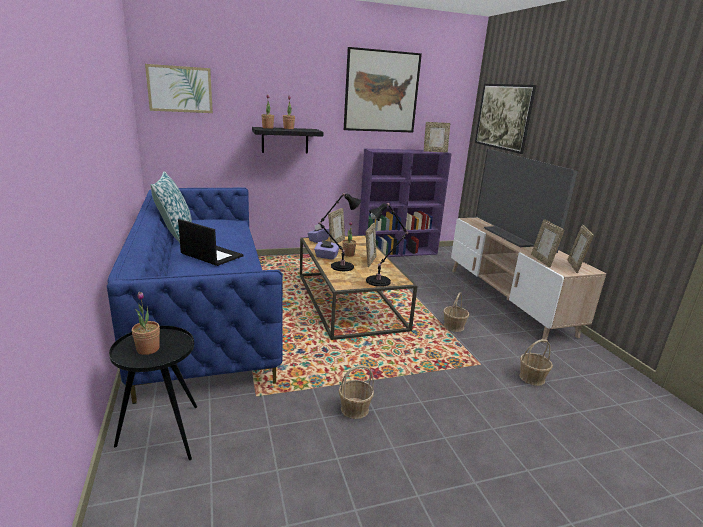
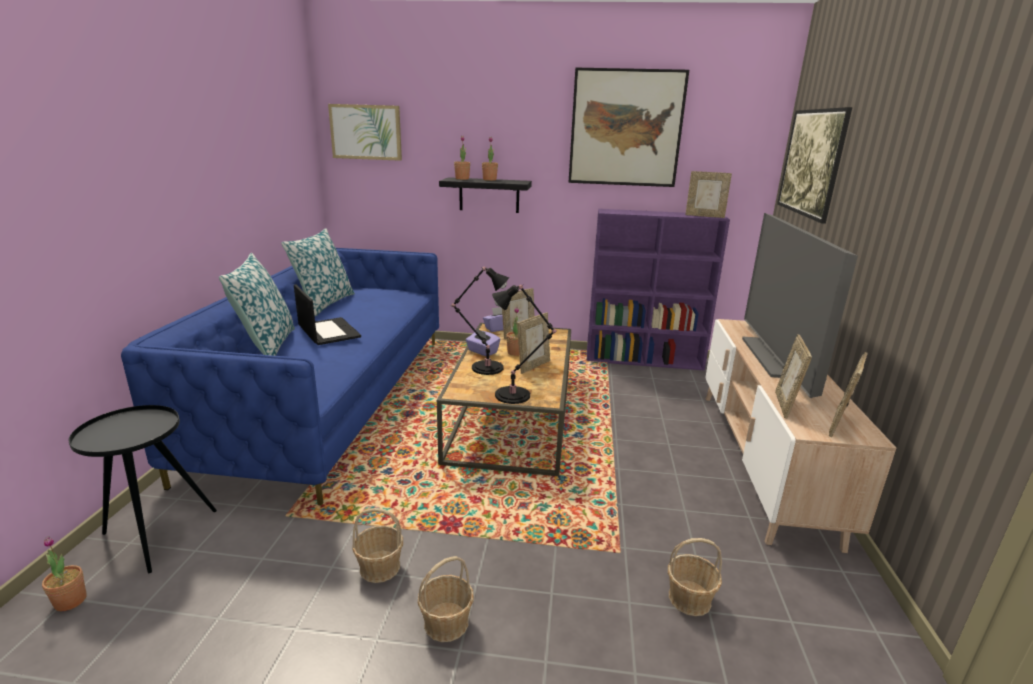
camera: 25 degrees right, 0 degrees up
(148, 349) = (120, 430): potted plant -> potted plant (70, 601)
(174, 271) = (266, 345): none -> pillow
(454, 326) = (631, 483): basket -> basket (446, 623)

